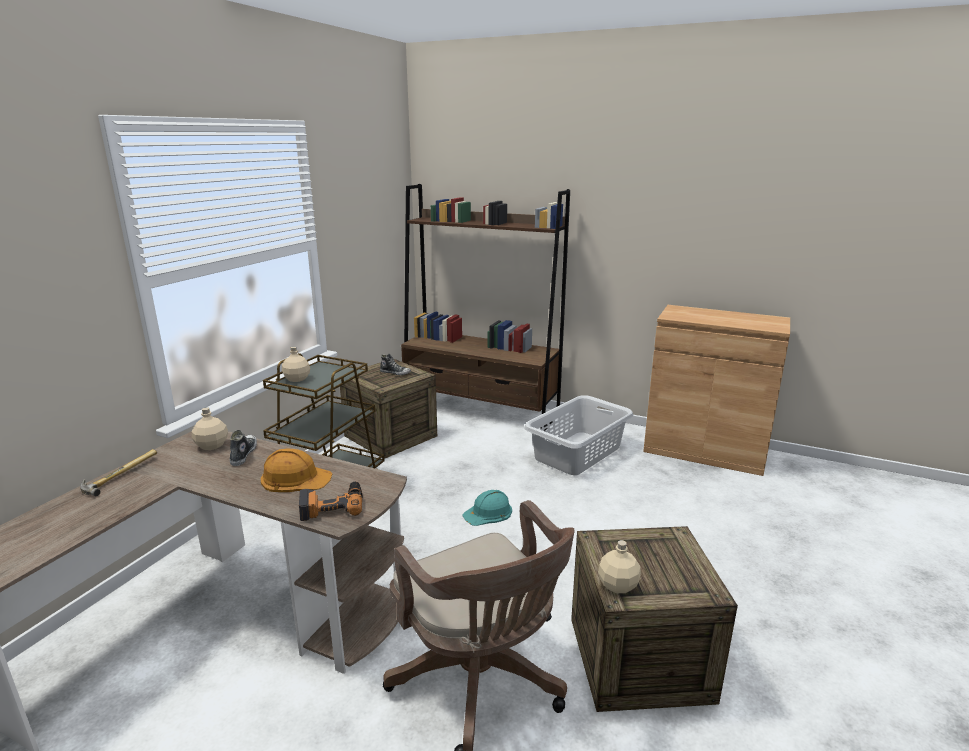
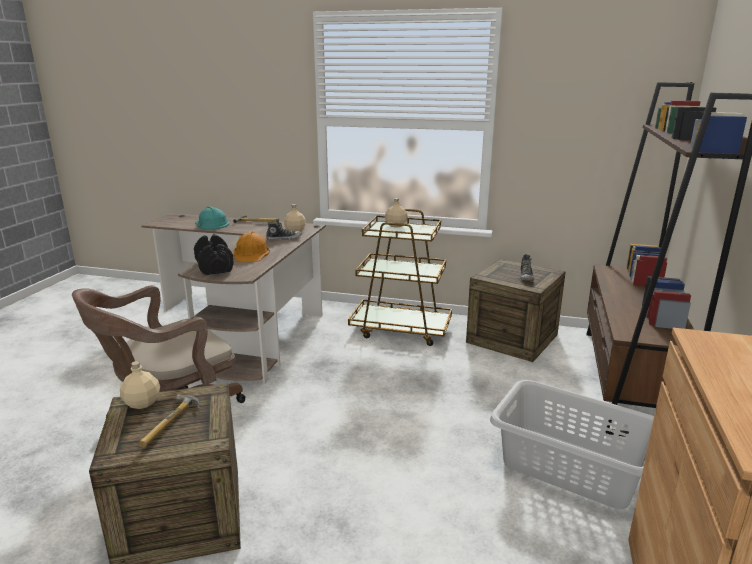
camera: 80 degrees right, 0 degrees up
(332, 505) = (214, 267): power drill -> black dumbbell
(488, 513) = (396, 409): turquoise hard hat -> turquoise hard hat (211, 224)
(655, 559) = (173, 424): none -> hammer

